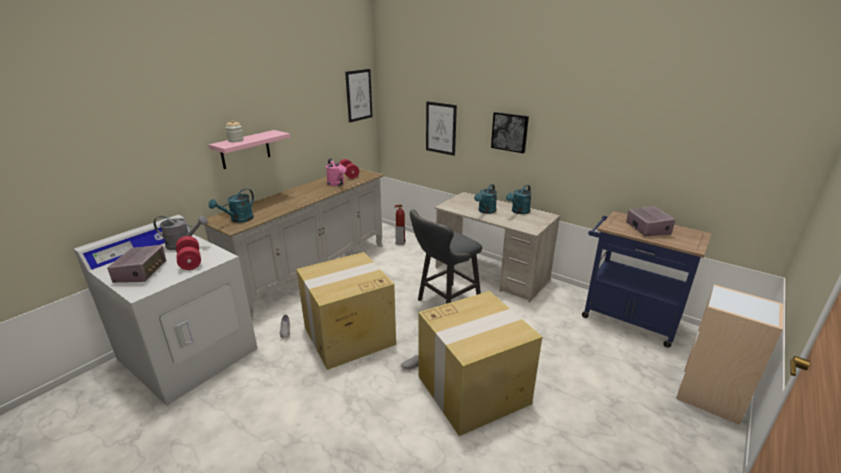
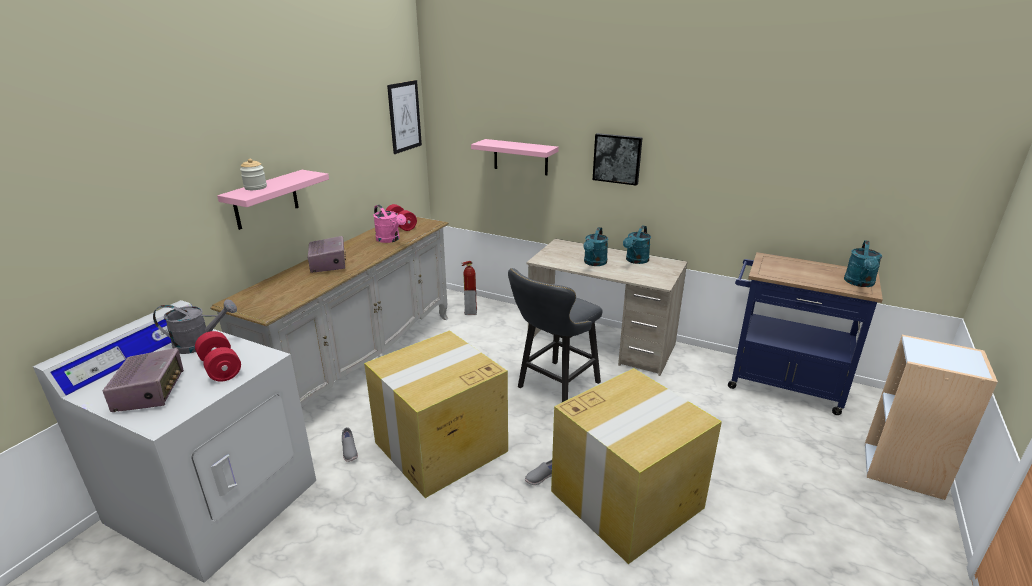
camera: 10 degrees left, 0 degrees up
(238, 220) = (270, 301): turquoise watering can -> turquoise watering can (859, 283)
(441, 128) = (520, 157): picture -> pink shelf
(647, 229) = (806, 272): radio -> radio (328, 264)

